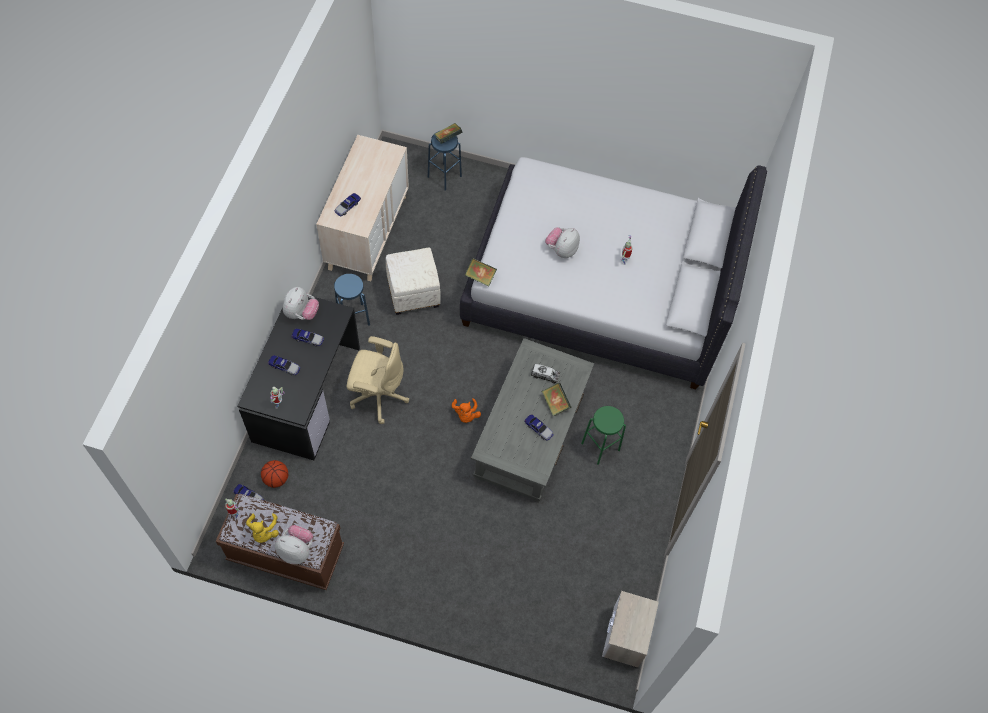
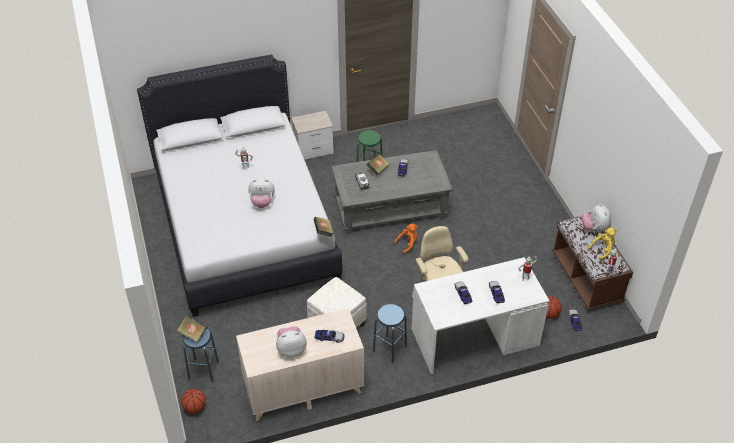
camera: 120 degrees left, 15 degrees down
(301, 313) = (447, 310): plush toy -> plush toy (291, 349)
(306, 393) = (474, 338): black desk -> white desk
(411, 155) = (195, 407): none -> basketball
(625, 638) = (474, 116): nightstand -> nightstand (314, 149)

